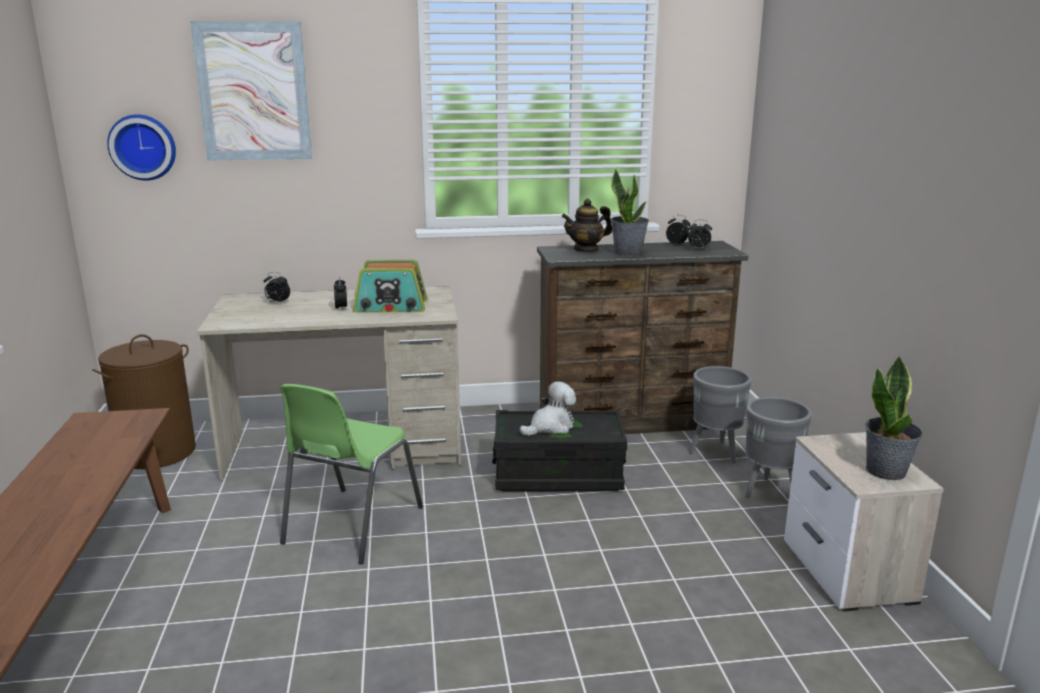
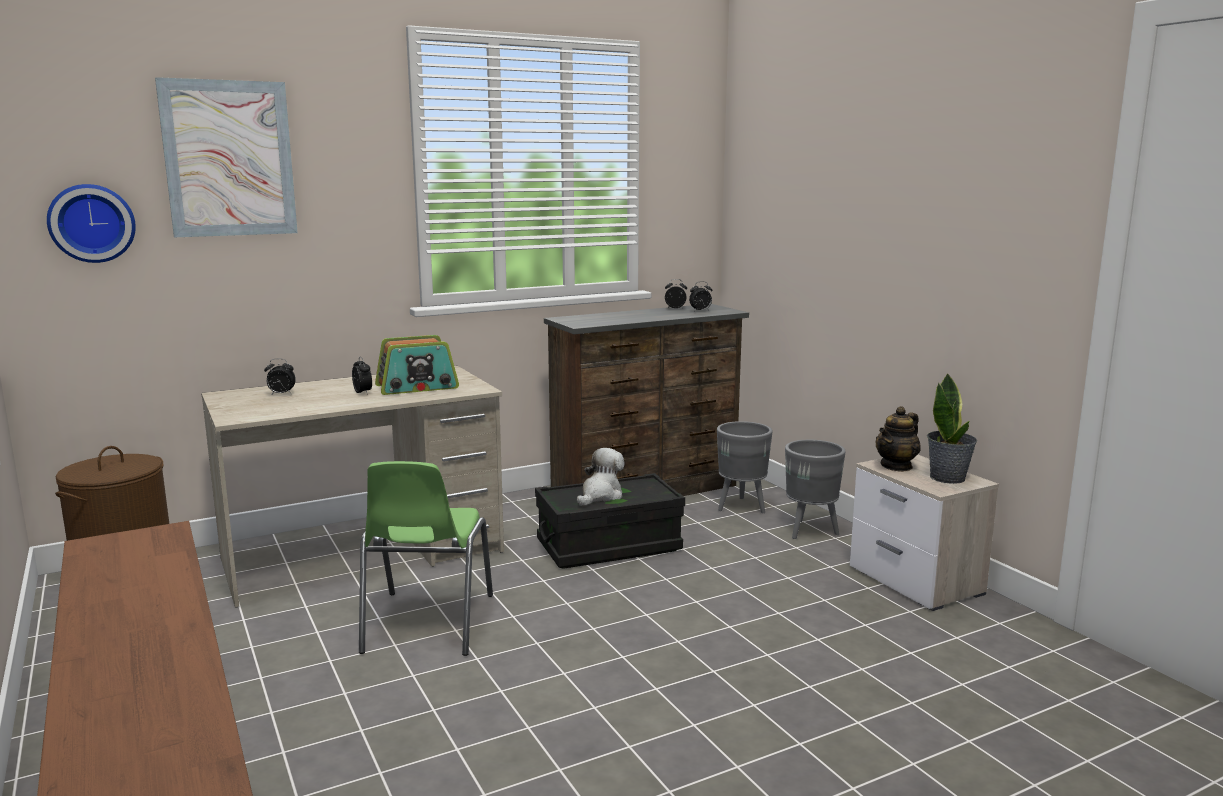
camera: 20 degrees left, 5 degrees down
(586, 249) = (596, 317): teapot -> teapot (896, 466)
(628, 253) = (640, 317): potted plant -> none

